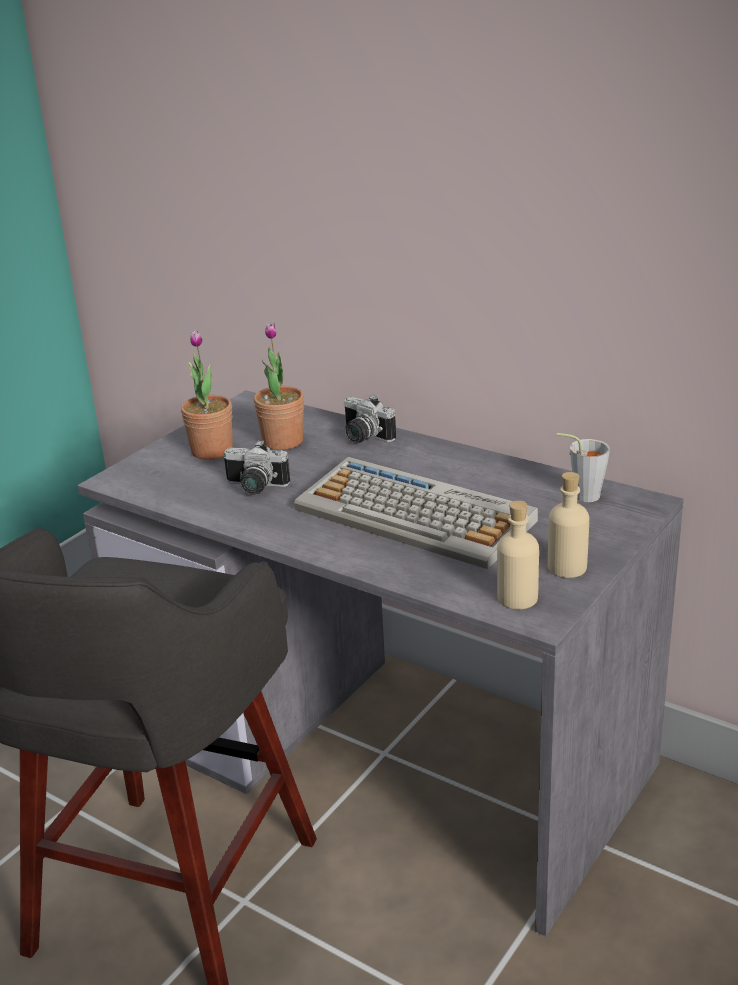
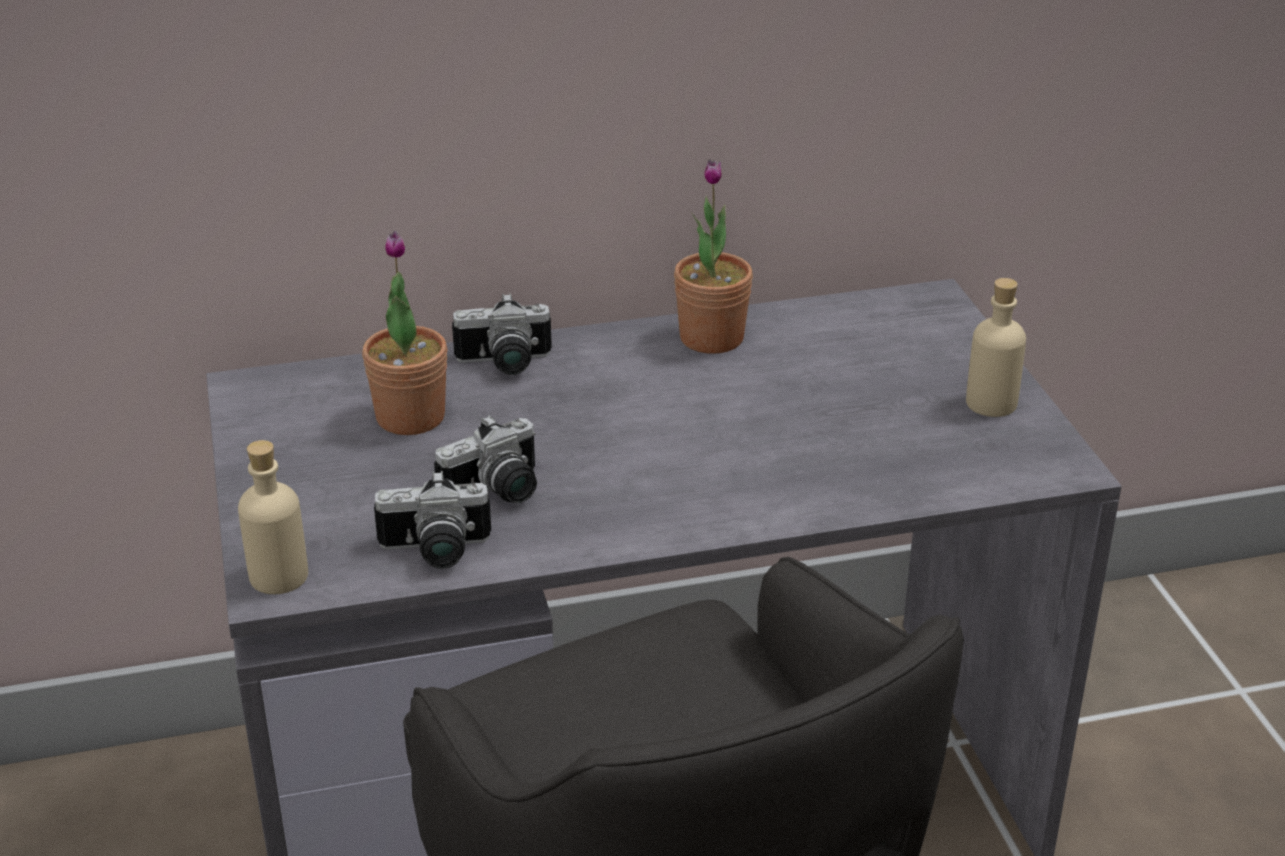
camera: 50 degrees left, 5 degrees up
(187, 498) = (435, 552): none -> camera
(212, 450) = (336, 476): potted plant -> potted plant (711, 338)
(416, 515) = (750, 426): keyboard -> none
(517, 598) = (1009, 459): beige bottle -> beige bottle (278, 576)
(581, 495) = (863, 320): grey cup -> none

